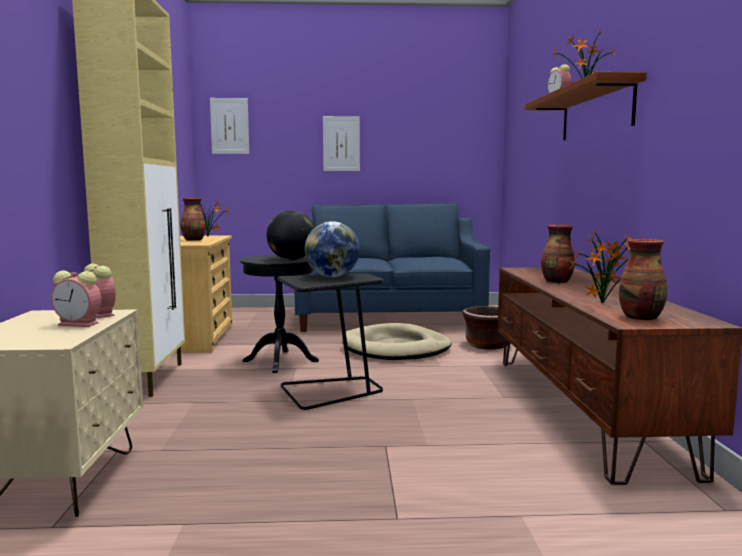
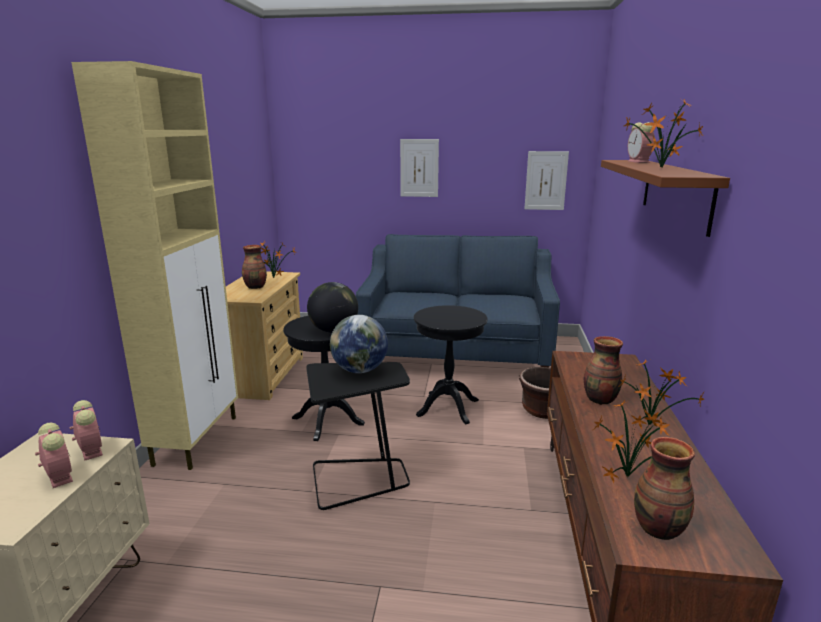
camera: 10 degrees right, 10 degrees up
(80, 324) = (59, 476): alarm clock -> alarm clock turned 150 degrees counterclockwise
(229, 126) = (307, 149): picture -> picture (546, 180)
(396, 348) = (448, 407): beige dog bed -> black side table

